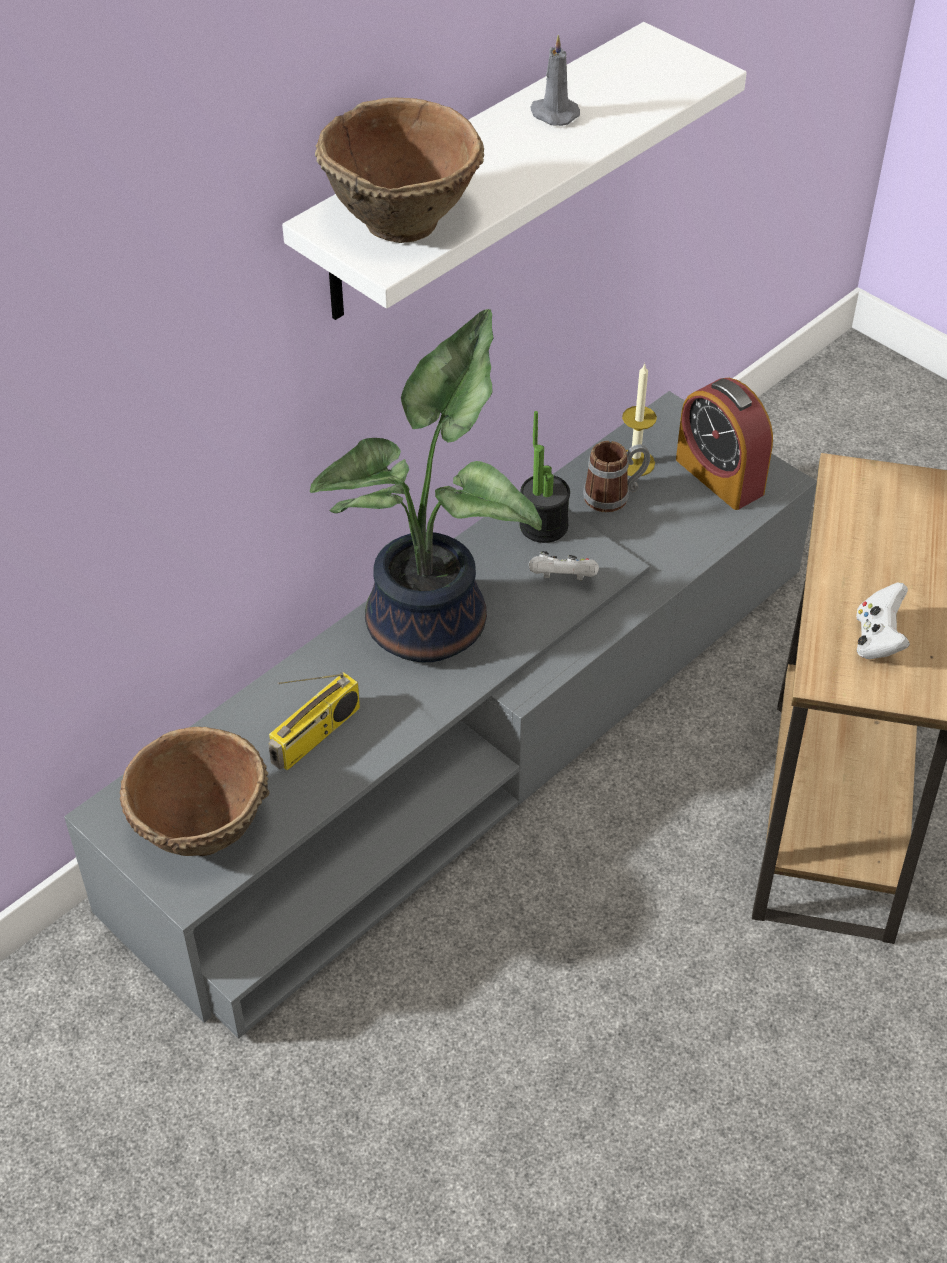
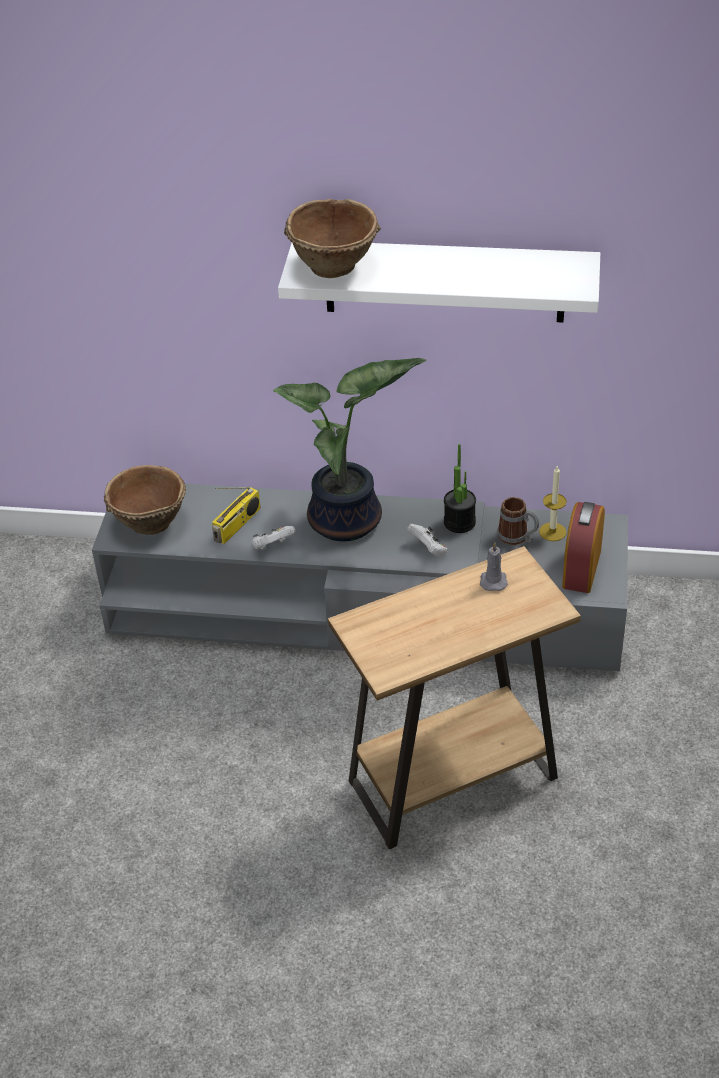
camera: 55 degrees right, 5 degrees down
(316, 736) = (237, 525): radio -> radio turned 60 degrees counterclockwise
(553, 114) = (475, 264): grey candle -> grey candle (493, 580)
(878, 639) = (400, 629): white game controller -> white game controller (273, 546)

